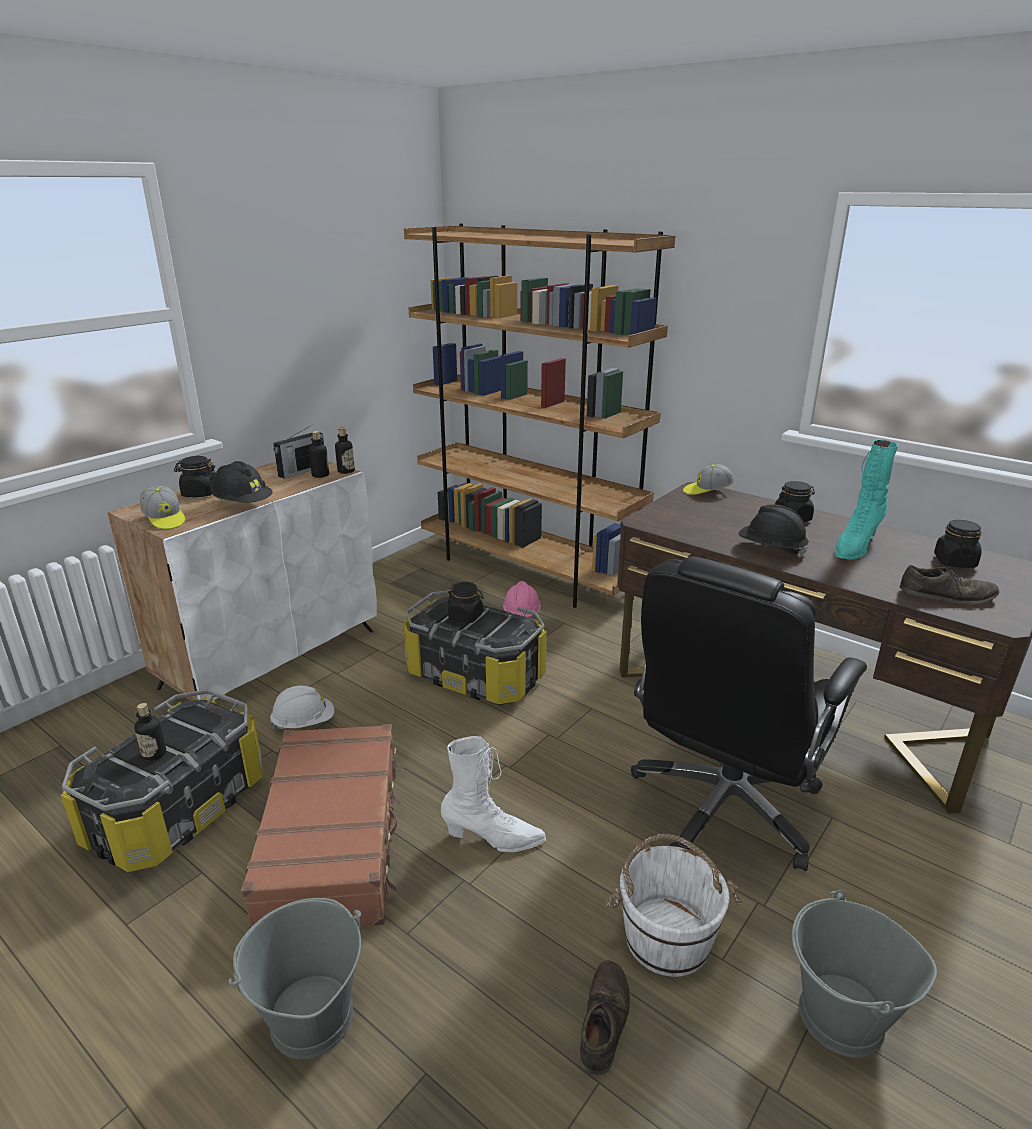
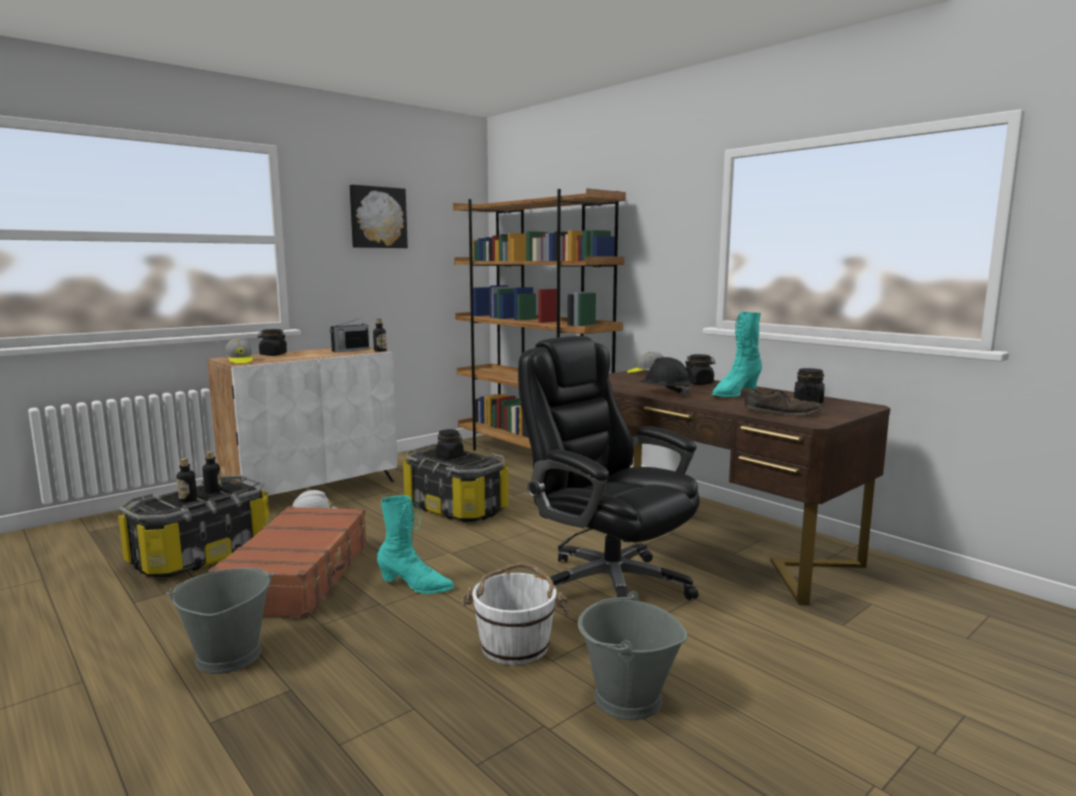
camera: 10 degrees right, 15 degrees down
(243, 504) = (297, 358): black hard hat -> none
(305, 260) = (377, 217): none -> picture
(320, 475) = (361, 351): bottle -> bottle (213, 491)
(493, 839) = (415, 586): white boot -> turquoise boot
(521, 614) = (512, 479): pink hard hat -> none
(603, 1021) = (437, 680): brown shoe -> none
(724, 807) = (607, 585): black office chair -> black office chair turned 90 degrees clockwise

